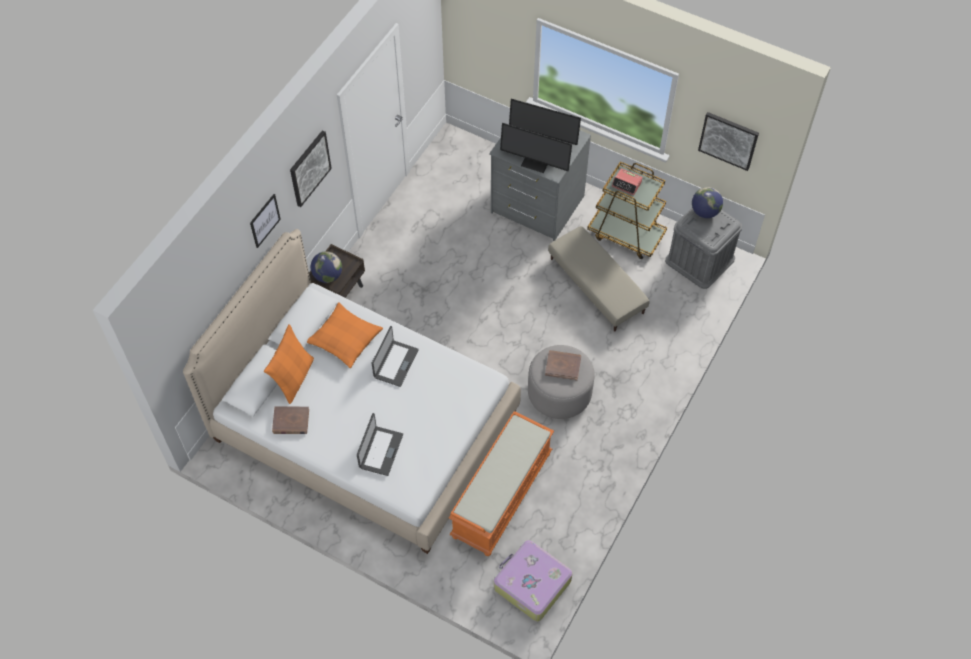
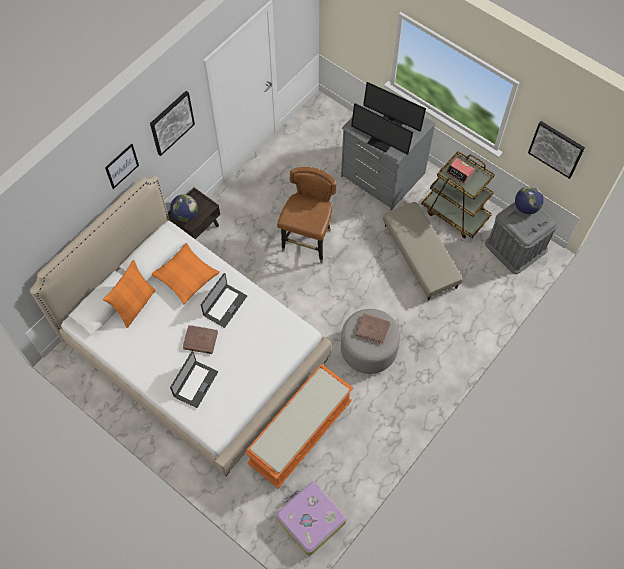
camera: 10 degrees right, 5 degrees up
(291, 422) = (124, 344): brown book -> brown book (200, 340)
(468, 289) = (308, 242): none -> brown chair

